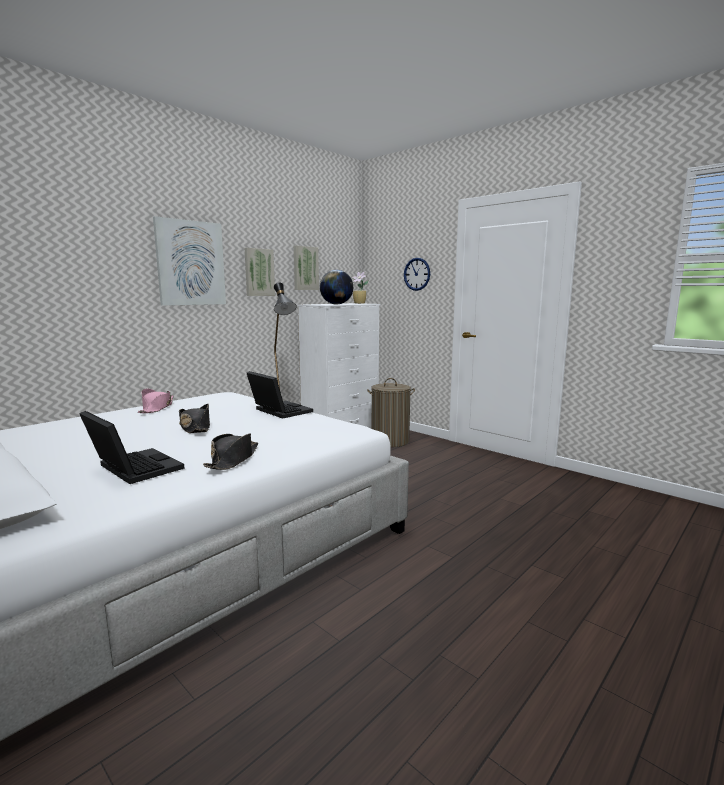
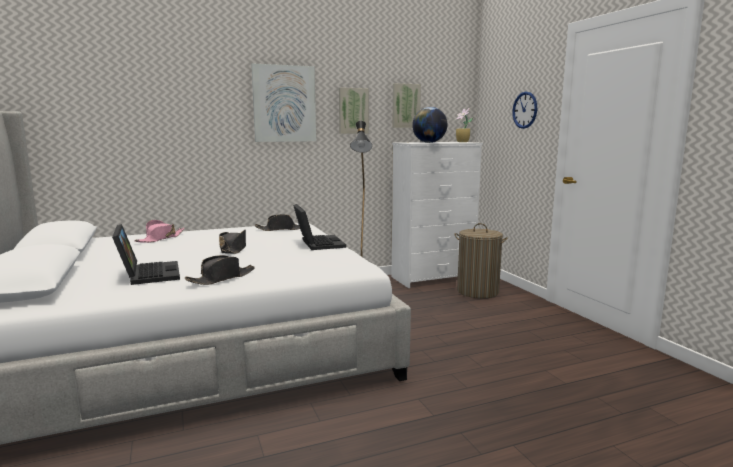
camera: 25 degrees right, 0 degrees up
(157, 408) = (231, 231): pink hat -> pink hat (160, 239)
(214, 401) = (281, 229): none -> black hat

